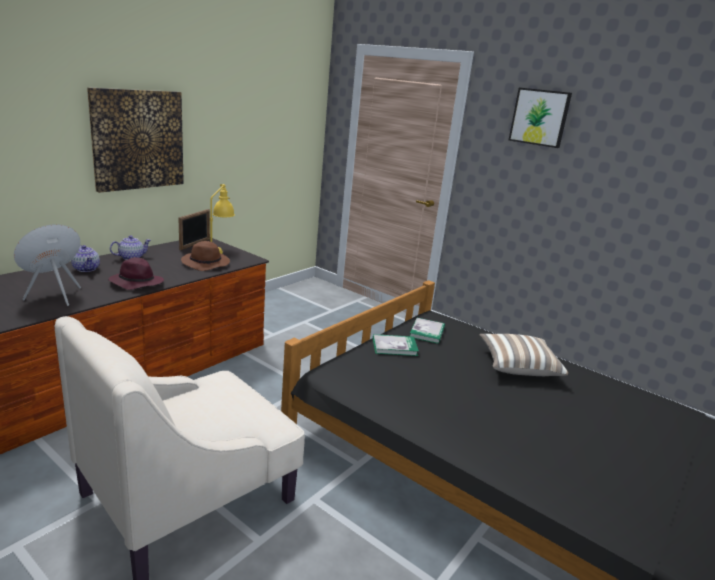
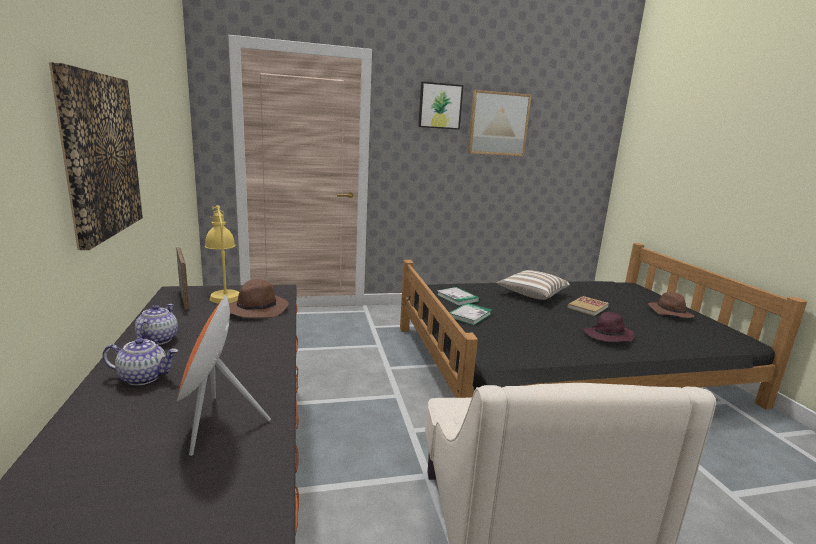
camera: 50 degrees left, 5 degrees down
(136, 283) = (255, 358): purple hat -> purple hat (608, 336)
(547, 406) = (587, 307): none -> book
(618, 146) = (498, 124): none -> picture
(659, 472) = (669, 313): none -> brown hat

